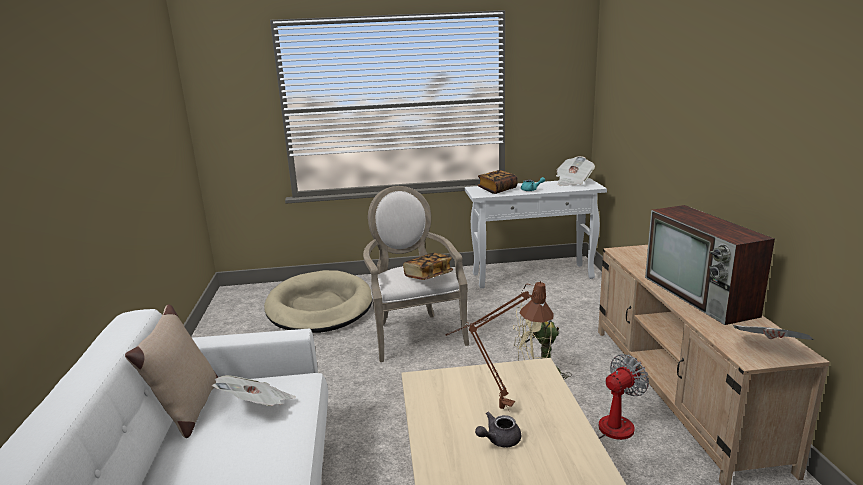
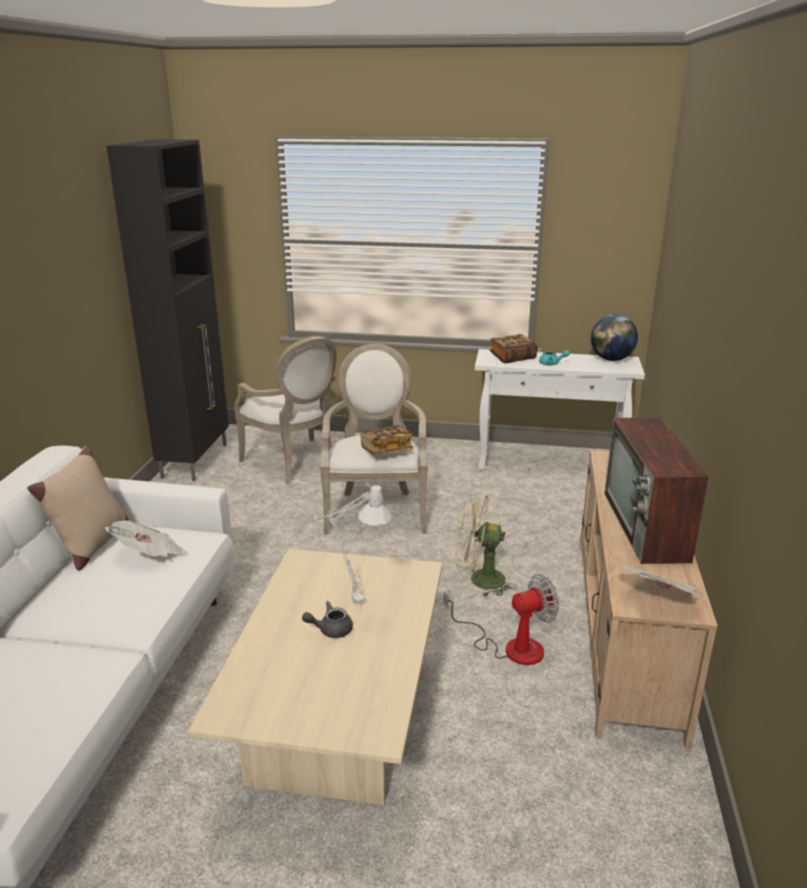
camera: 15 degrees right, 5 degrees up
(224, 319) = (196, 460): none -> black cabinet
(320, 307) = (295, 463): beige dog bed -> armchair
(495, 407) = (349, 599): brown table lamp -> grey table lamp
(573, 182) = (611, 359): newspaper -> globe

